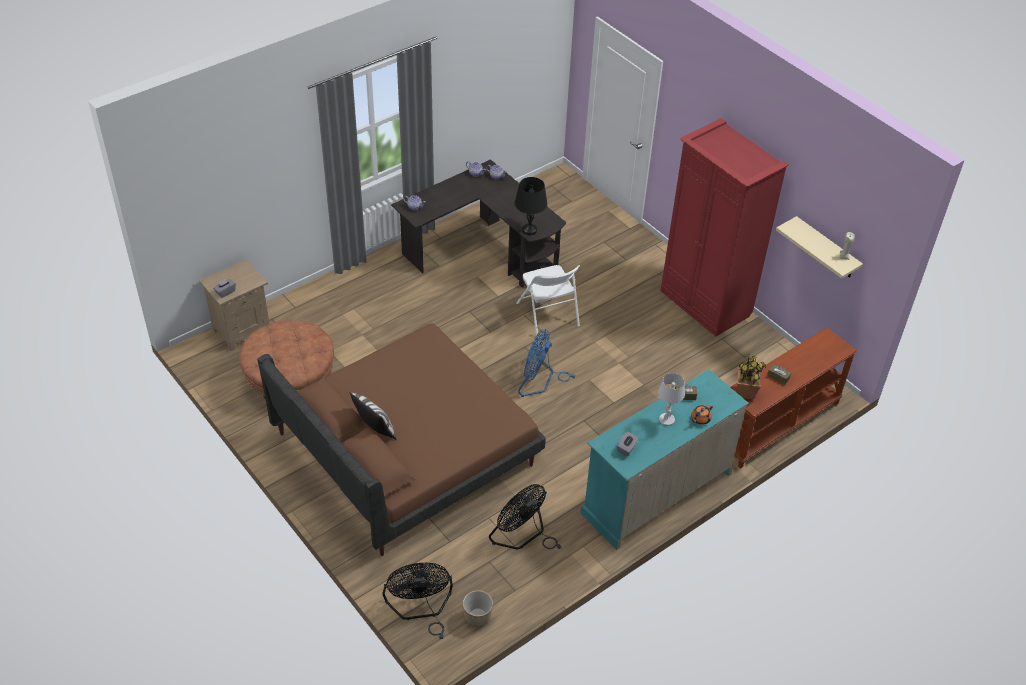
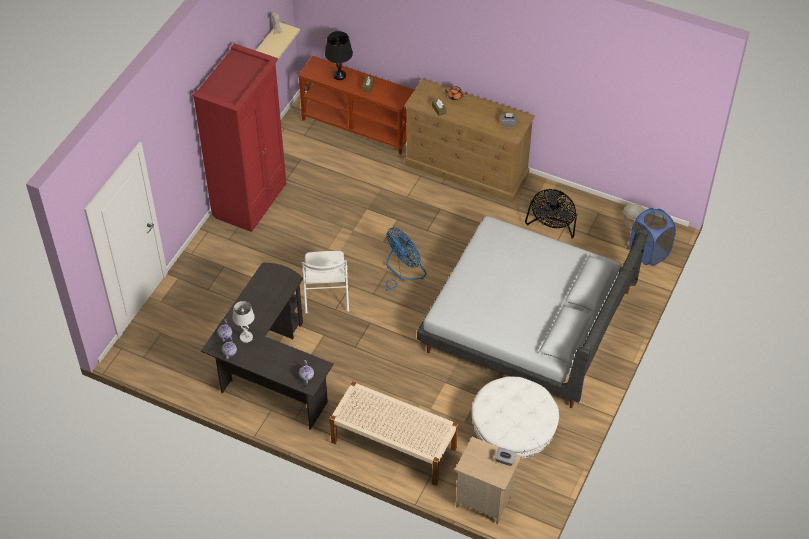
camera: 115 degrees left, 5 degrees up
(290, 379) = (513, 432): brown ottoman -> white ottoman
(344, 296) = (393, 445): none -> beige bench
(375, 429) = (559, 302): pillow -> none
(406, 449) = (528, 321): brown bed -> grey bed
(422, 609) = (649, 253): black fan -> blue laundry basket
(529, 230) = (288, 282): black table lamp -> black table lamp (339, 75)
(541, 378) = (400, 270): blue fan -> blue fan turned 120 degrees counterclockwise
(547, 314) = (326, 293): white chair -> white chair turned 135 degrees clockwise
(655, 493) = (467, 170): turquoise dresser -> brown dresser
(666, 419) = (468, 112): white table lamp -> white table lamp (246, 337)
(745, 392) = (395, 99): potted plant -> none

